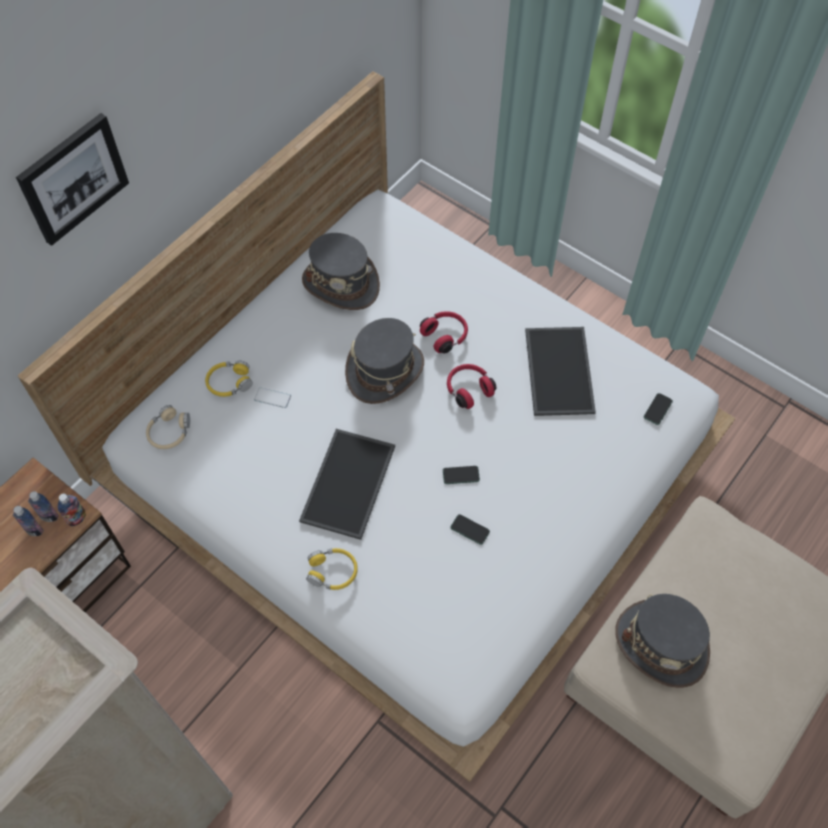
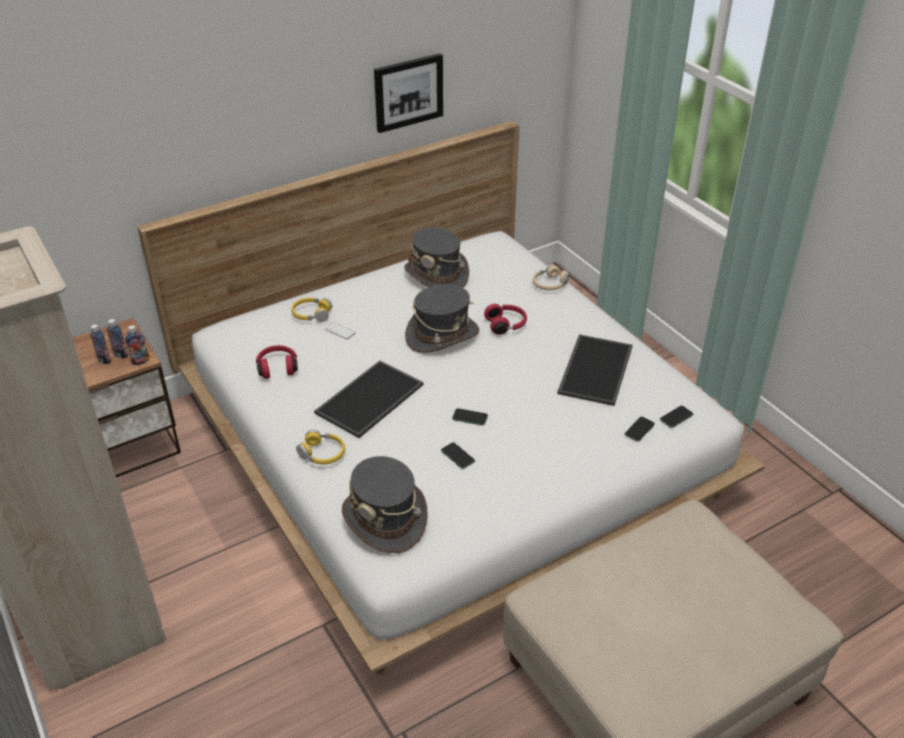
camera: 20 degrees right, 20 degrees down
(73, 178) = (224, 77): picture -> picture (408, 92)
(169, 432) = (246, 333): beige headphones -> beige headphones (550, 284)
(468, 389) = (507, 363): red headphones -> red headphones (277, 367)
(629, 437) = (639, 429): none -> phone
(661, 644) = (599, 595): grey hat -> grey hat (385, 518)

